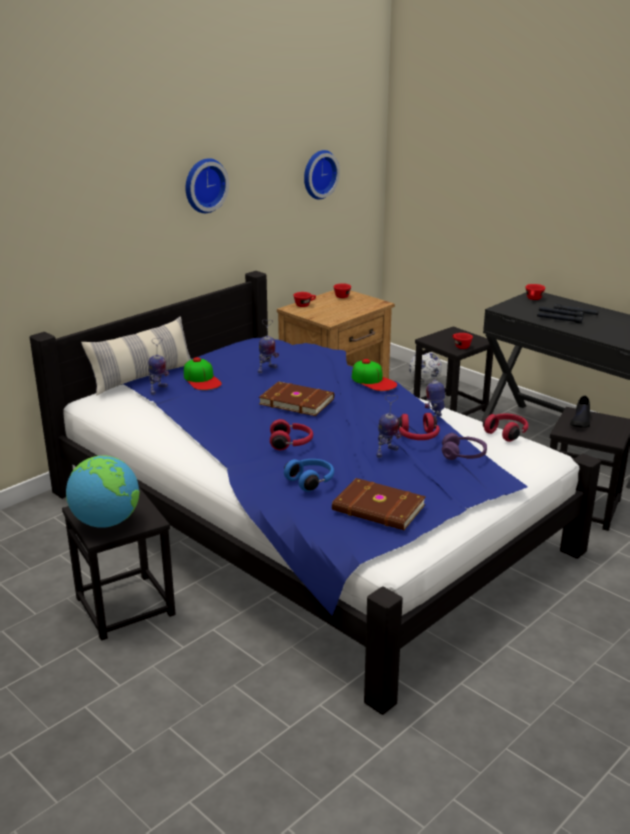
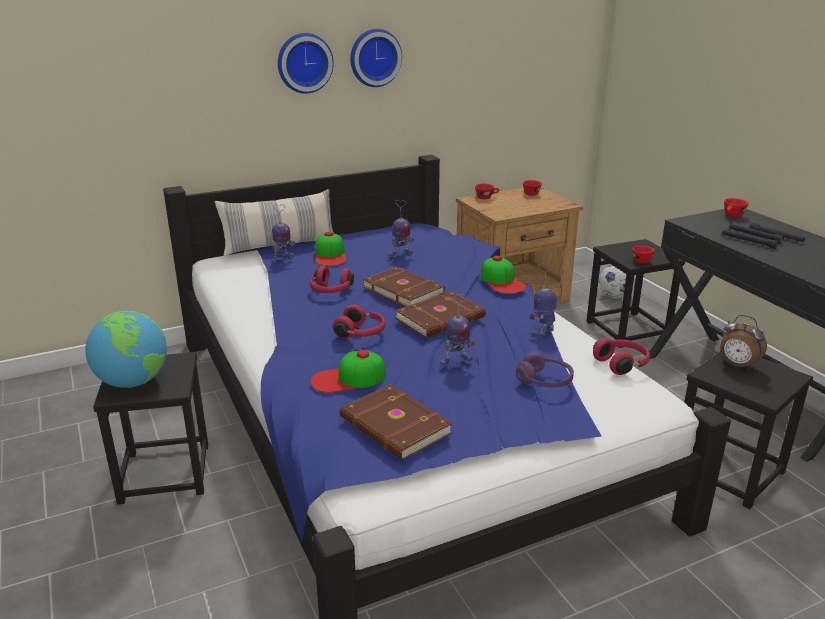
camera: 20 degrees right, 0 degrees up
(311, 481) = (348, 378): blue headphones -> cap
(318, 174) = (517, 60): wall clock -> wall clock (304, 62)
(348, 420) = (441, 318): none -> brown book
(418, 437) = (505, 350): red headphones -> red headphones (330, 291)
(580, 420) = (737, 365): black shoe -> alarm clock

